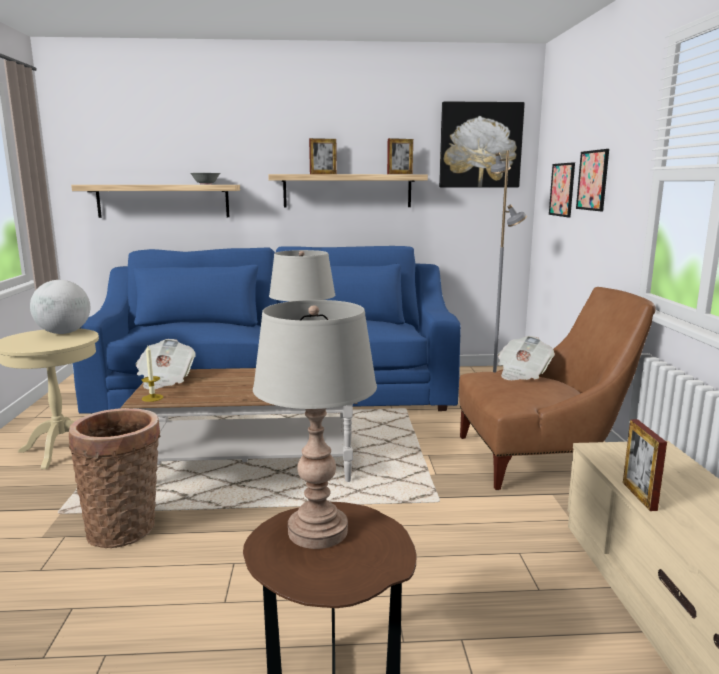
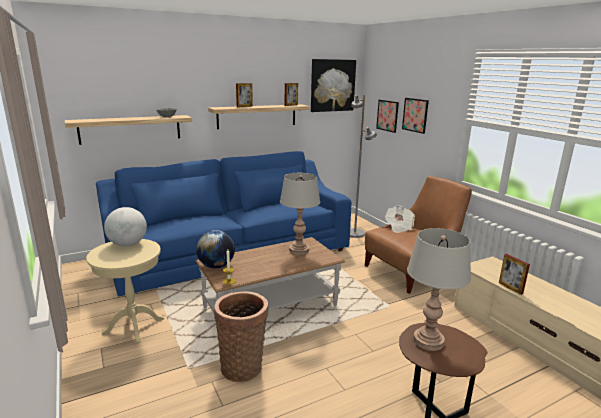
camera: 25 degrees left, 5 degrees up
(165, 379) = (216, 266): newspaper -> globe

